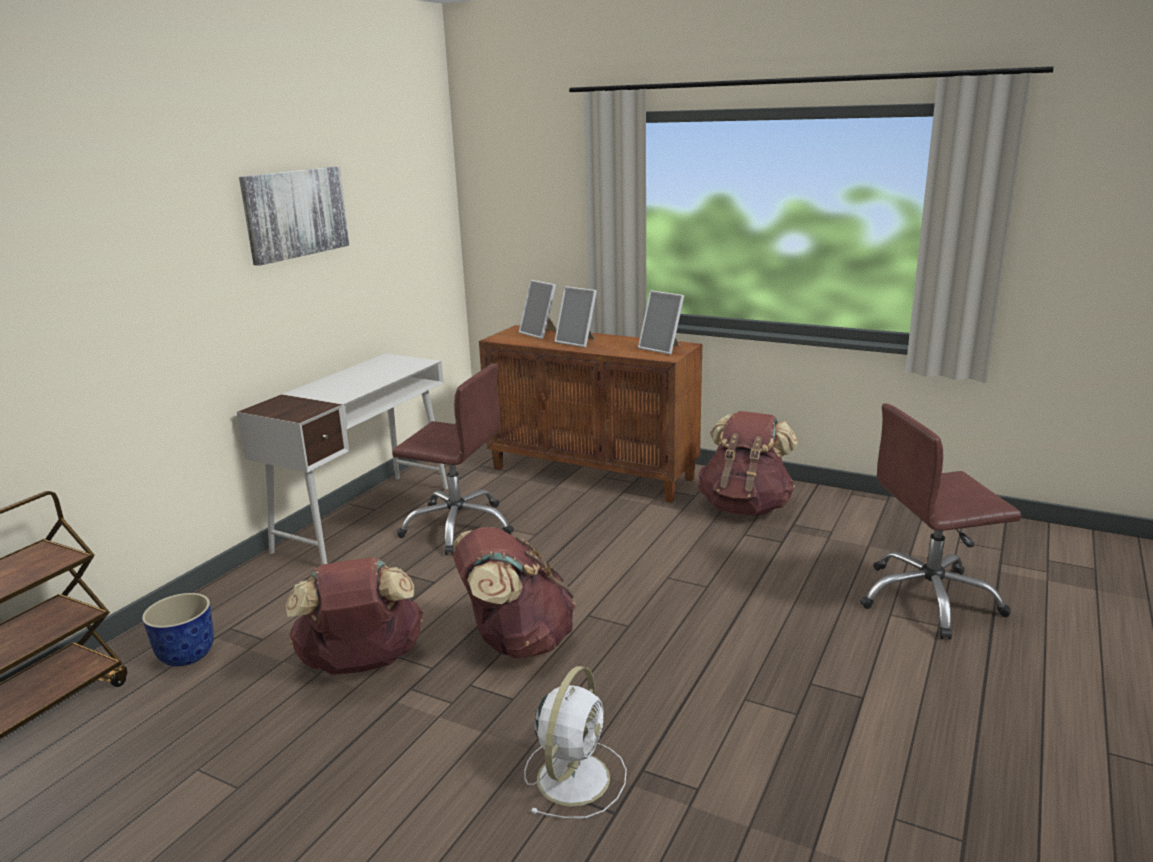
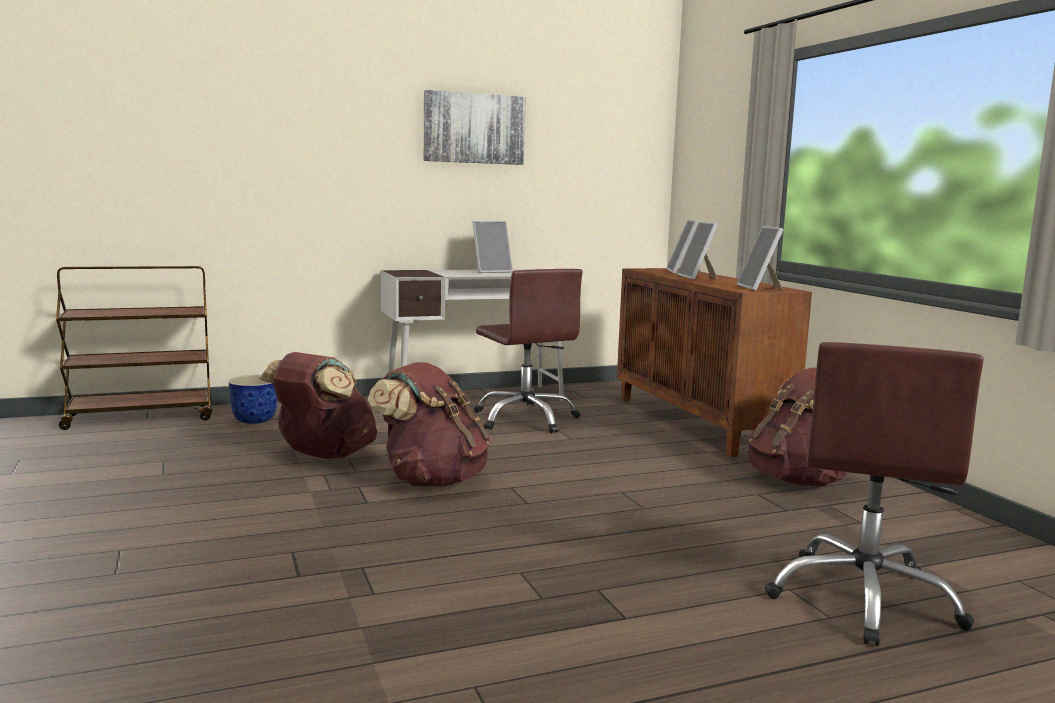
camera: 40 degrees right, 10 degrees down
(354, 377) = (491, 271): none -> picture frame
(574, 776) = (317, 549): white fan -> none
(929, 599) = (864, 599): brown office chair -> brown office chair turned 105 degrees counterclockwise

